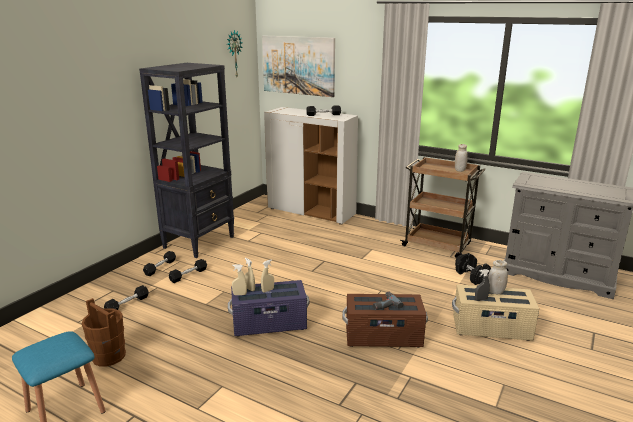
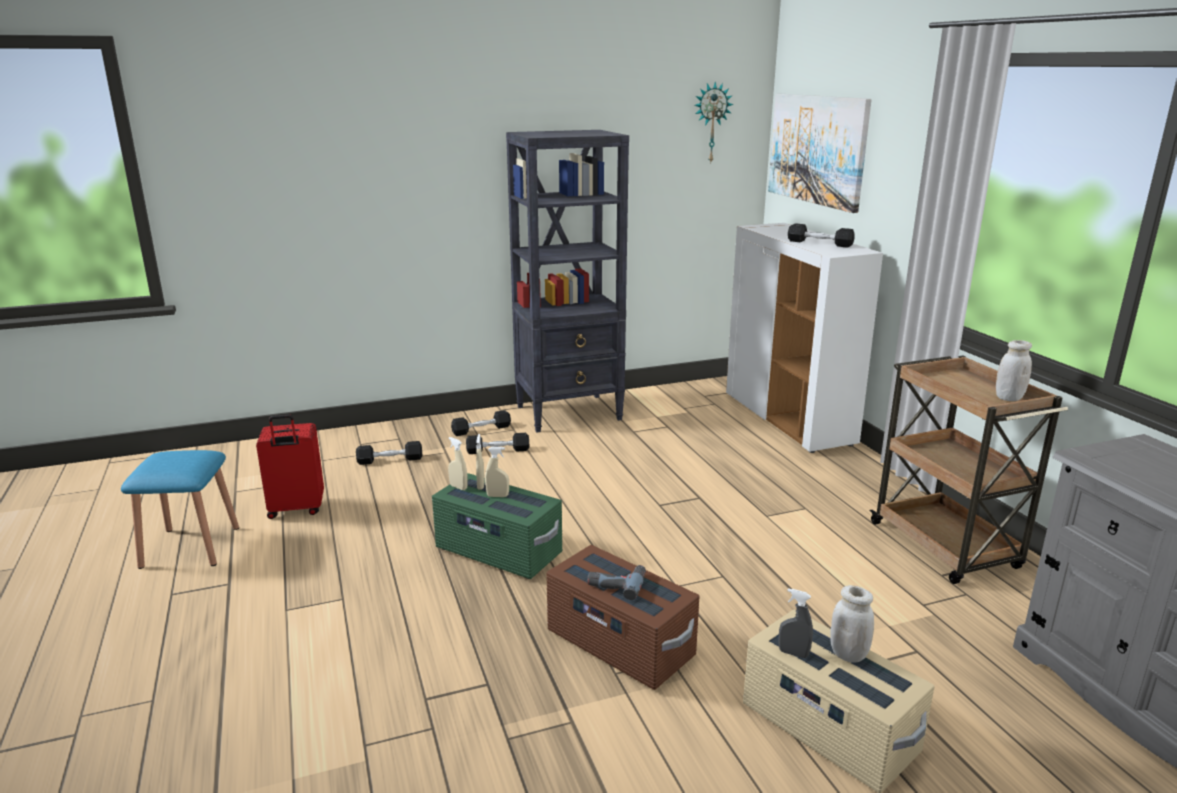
camera: 40 degrees right, 0 degrees up
(109, 356) = (296, 509): brown bucket -> red suitcase
(269, 324) = (498, 552): purple storage box -> green storage box
(472, 276) = (935, 627): black dumbbell -> none

